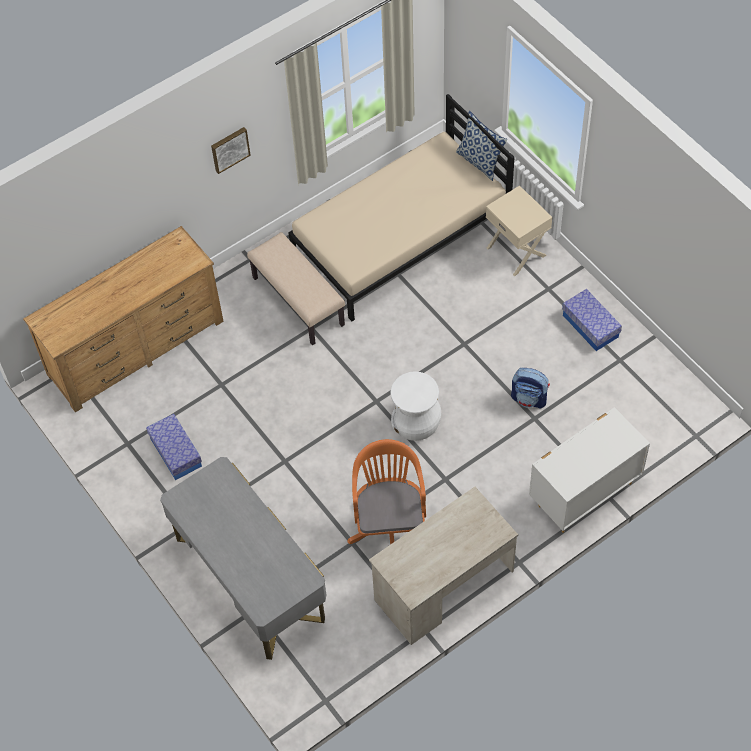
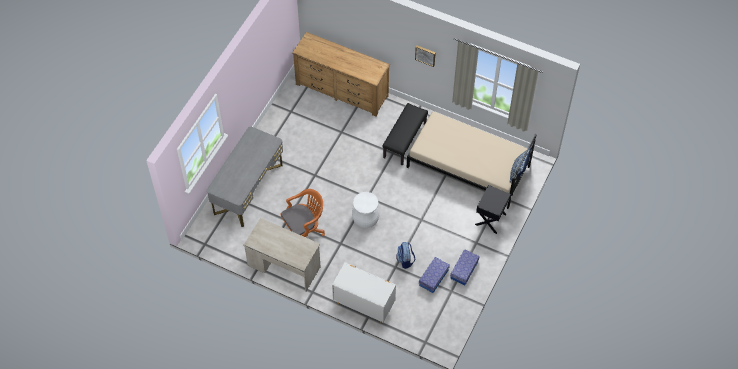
camera: 60 degrees right, 0 degrees up
(176, 452) = (296, 131): storage box -> storage box (433, 278)
(299, 301) = (405, 141): beige bench -> black bench
(517, 251) = (491, 219): beige nightstand -> black nightstand

